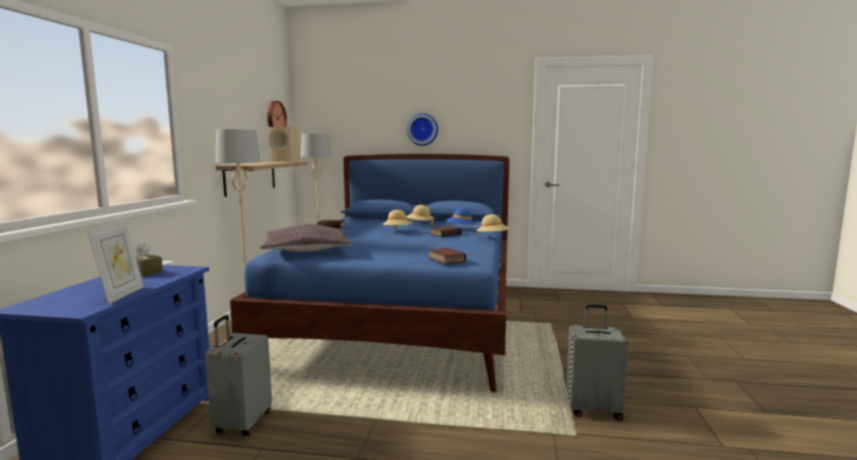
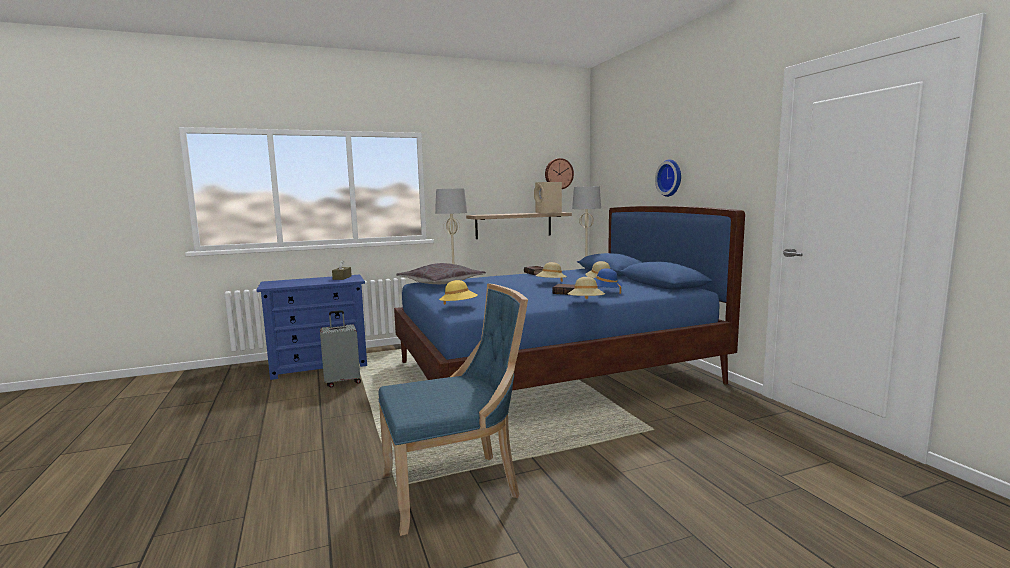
camera: 60 degrees right, 0 degrees up
(121, 295) = (295, 284): picture frame -> none
(445, 260) = (459, 306): book -> yellow hat
(593, 409) = (455, 487): grey suitcase -> blue chair

